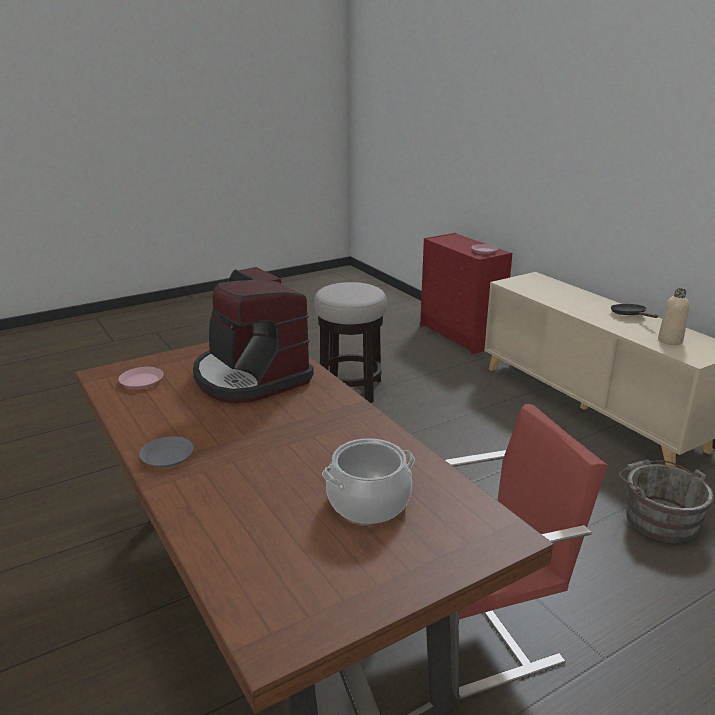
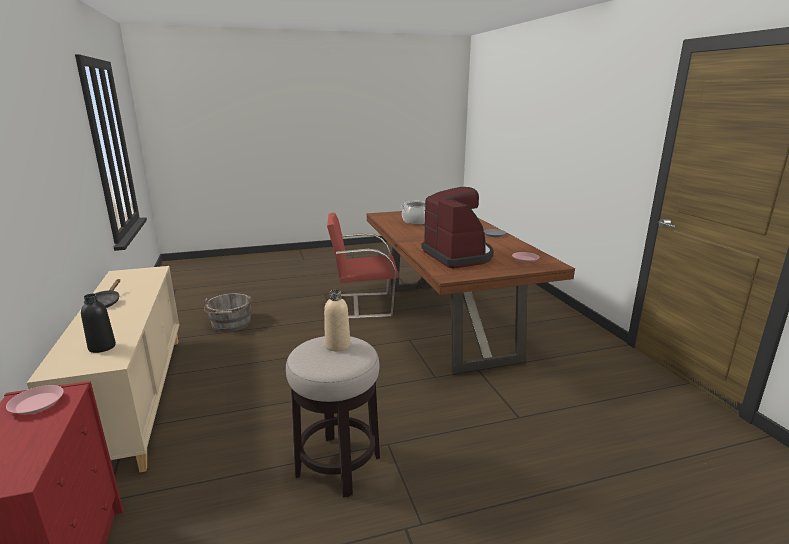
camera: 165 degrees left, 5 degrees down
(536, 288) = (102, 347): none -> black bottle
(670, 341) = (137, 281): beige bottle -> beige bottle (337, 345)

